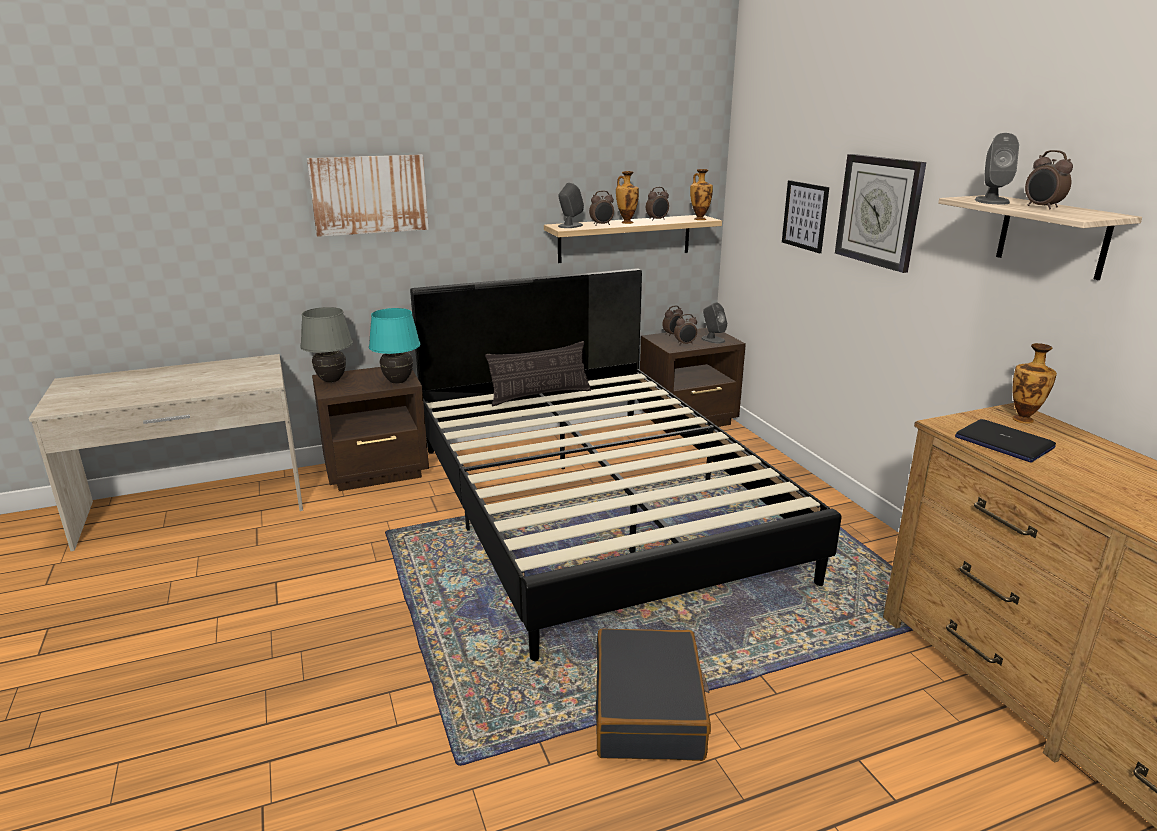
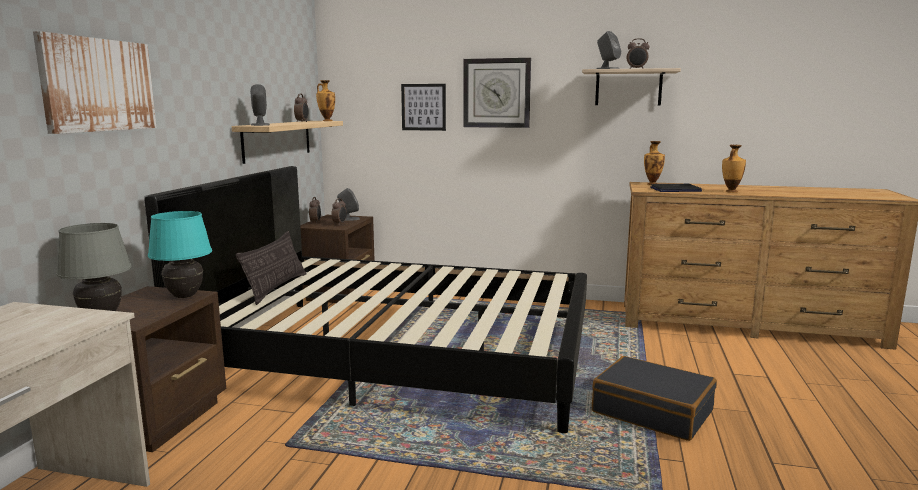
camera: 55 degrees left, 10 degrees down
(602, 225) = (280, 124): alarm clock -> none
(626, 222) = (289, 123): vase -> vase (731, 192)

